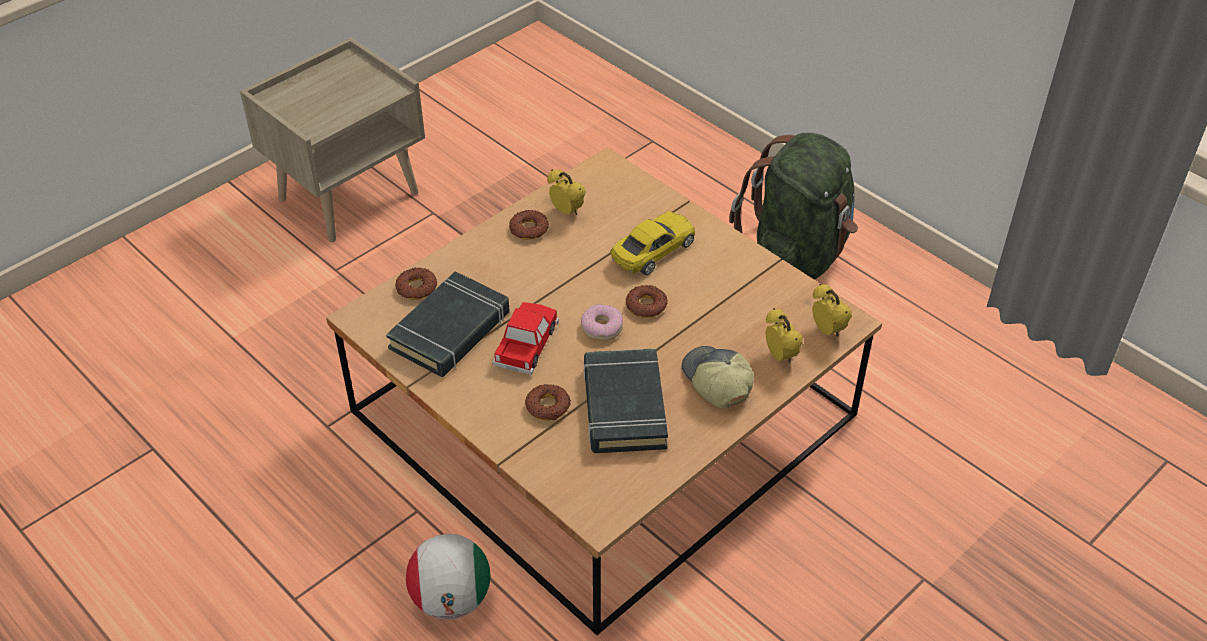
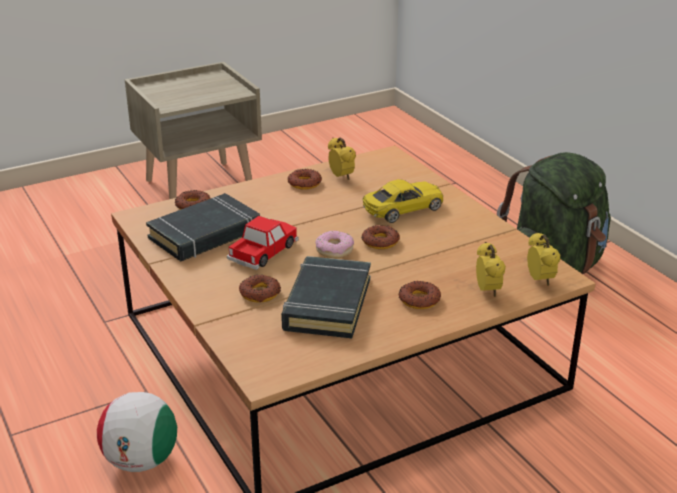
camera: 15 degrees right, 15 degrees down
(715, 382) = (419, 300): cap -> donut

